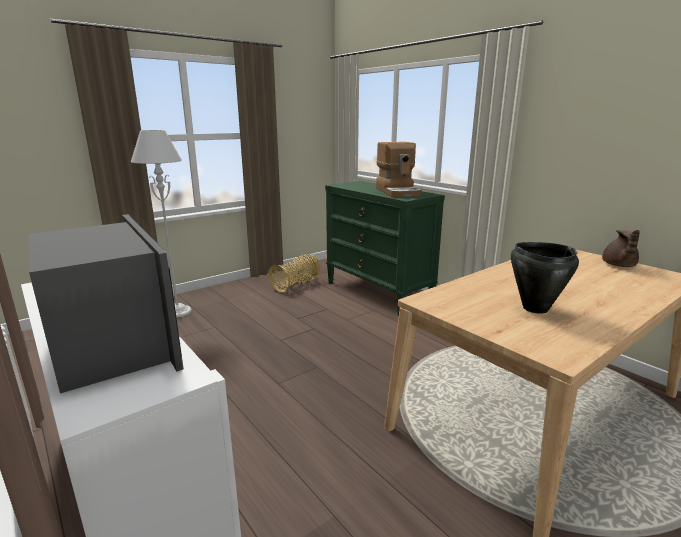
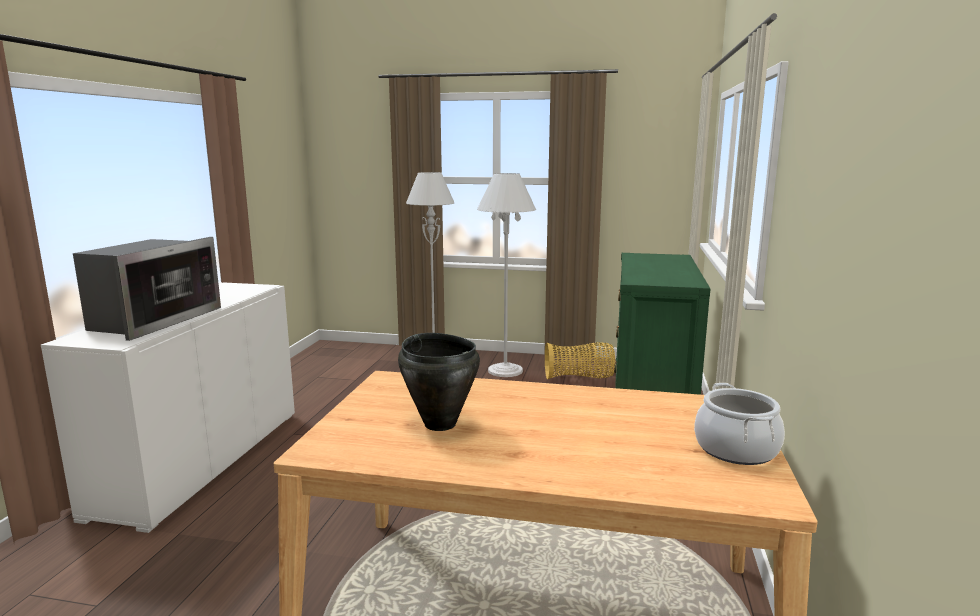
camera: 50 degrees right, 5 degrees down
(243, 297) = (505, 370): none -> white floor lamp
(398, 192) = (664, 274): coffee machine -> none
(618, 265) = (736, 449): brown teapot -> cooking pot

